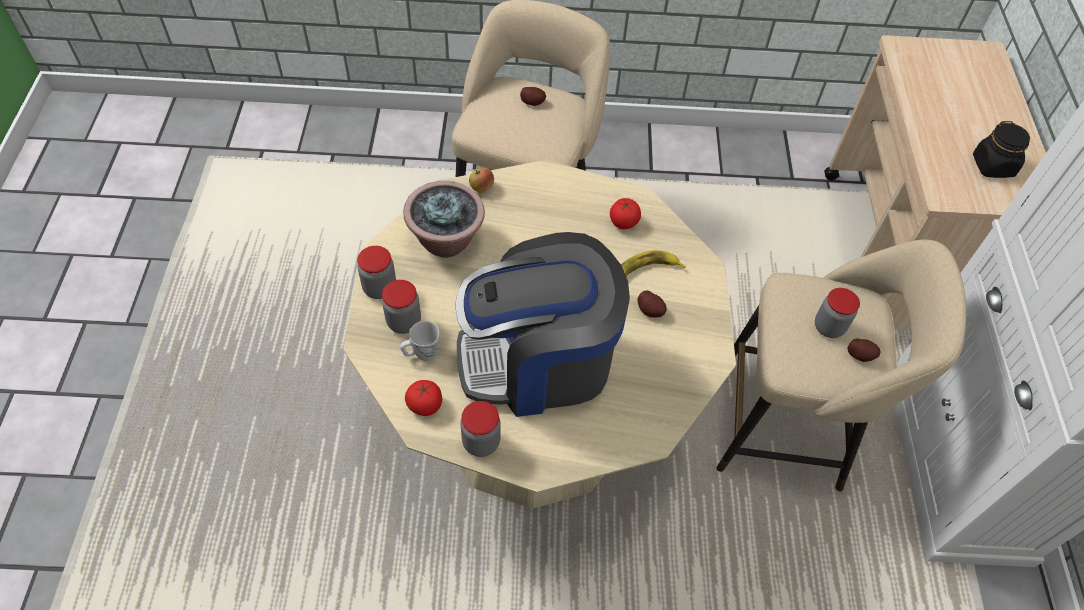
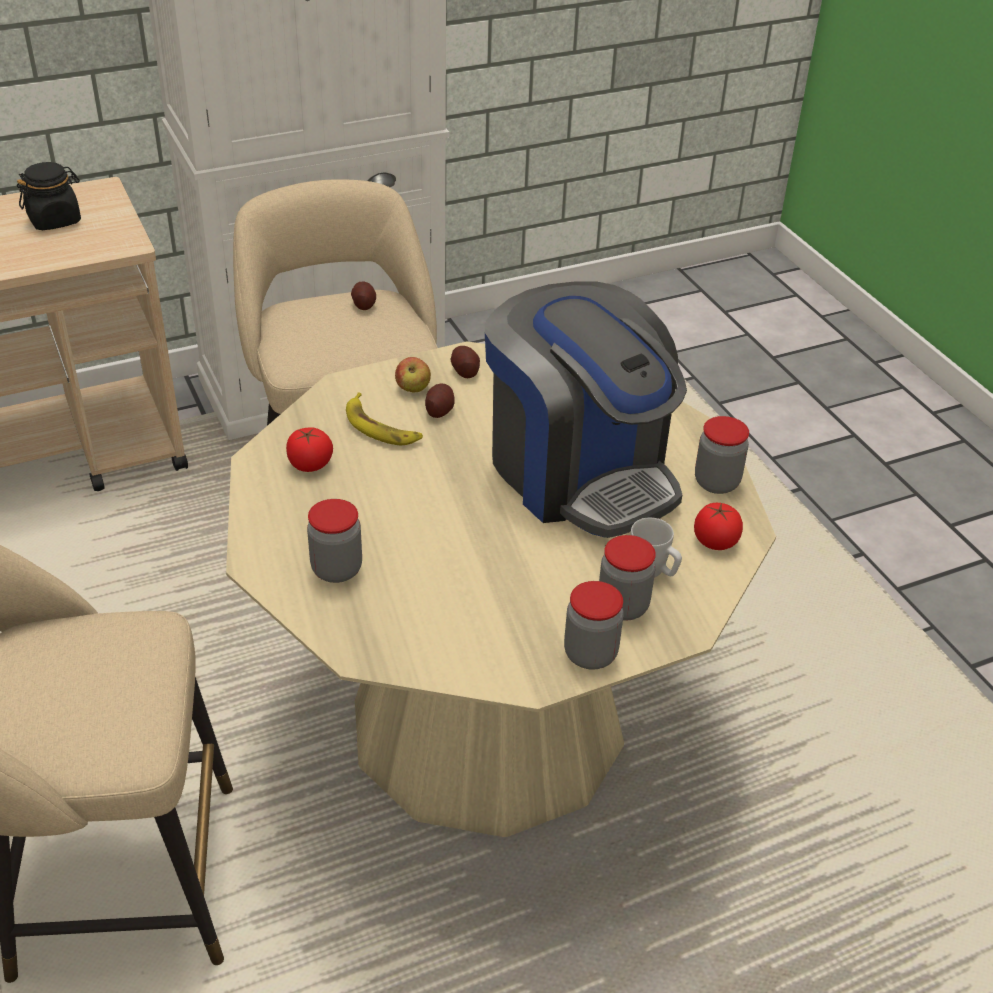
camera: 115 degrees left, 15 degrees down
(446, 241) = (458, 619): potted plant -> none
(481, 187) = (329, 620): apple -> apple (413, 389)
(533, 102) = (39, 687): potato -> potato (465, 371)
(829, 327) = (340, 327): jar -> jar (336, 569)

